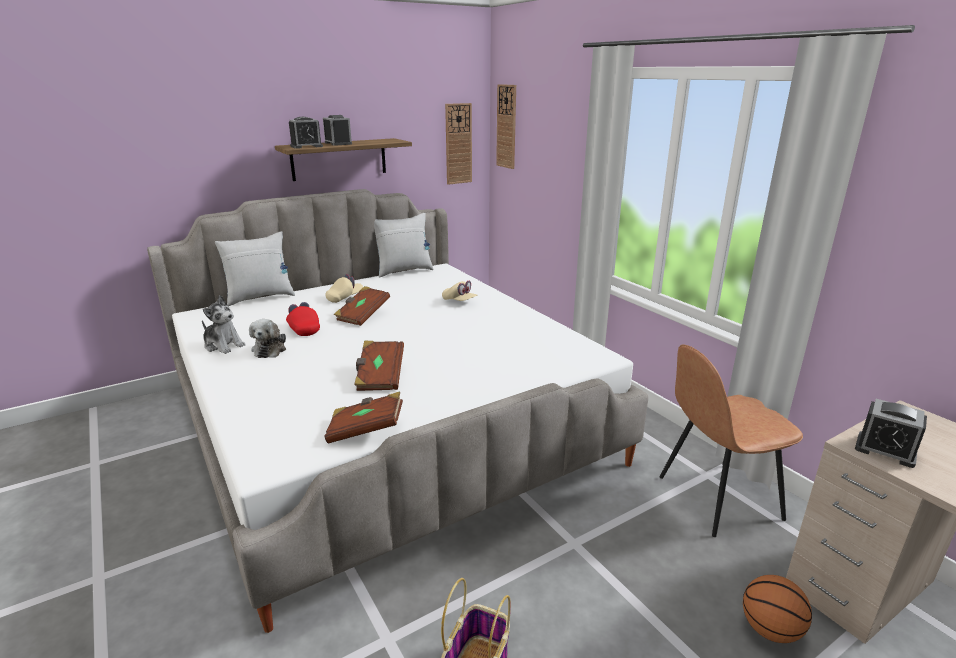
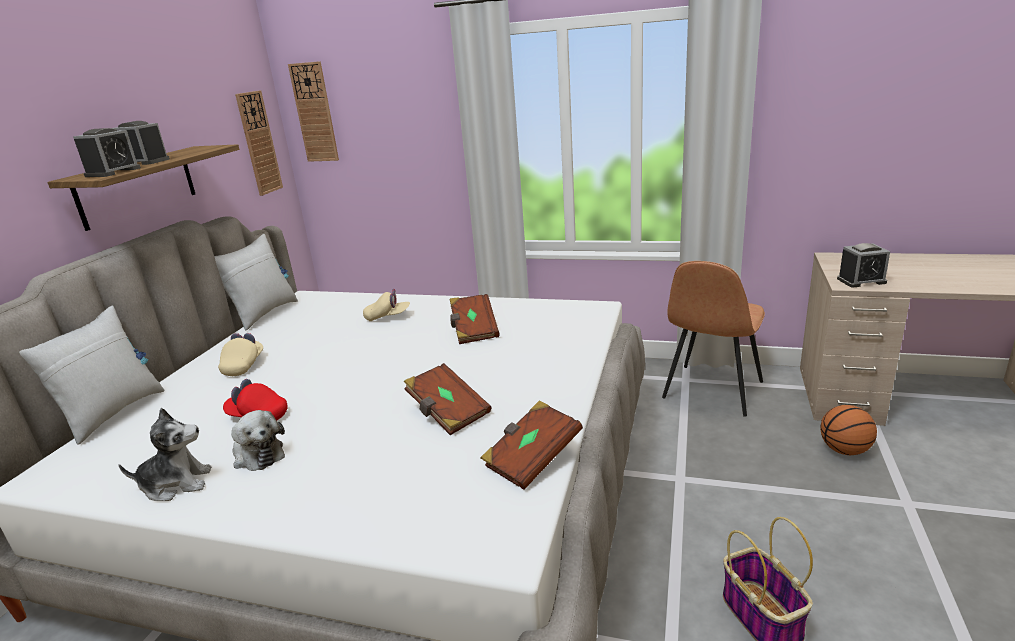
camera: 40 degrees left, 0 degrees up
(362, 315) = (306, 372): brown book -> brown book (473, 330)

